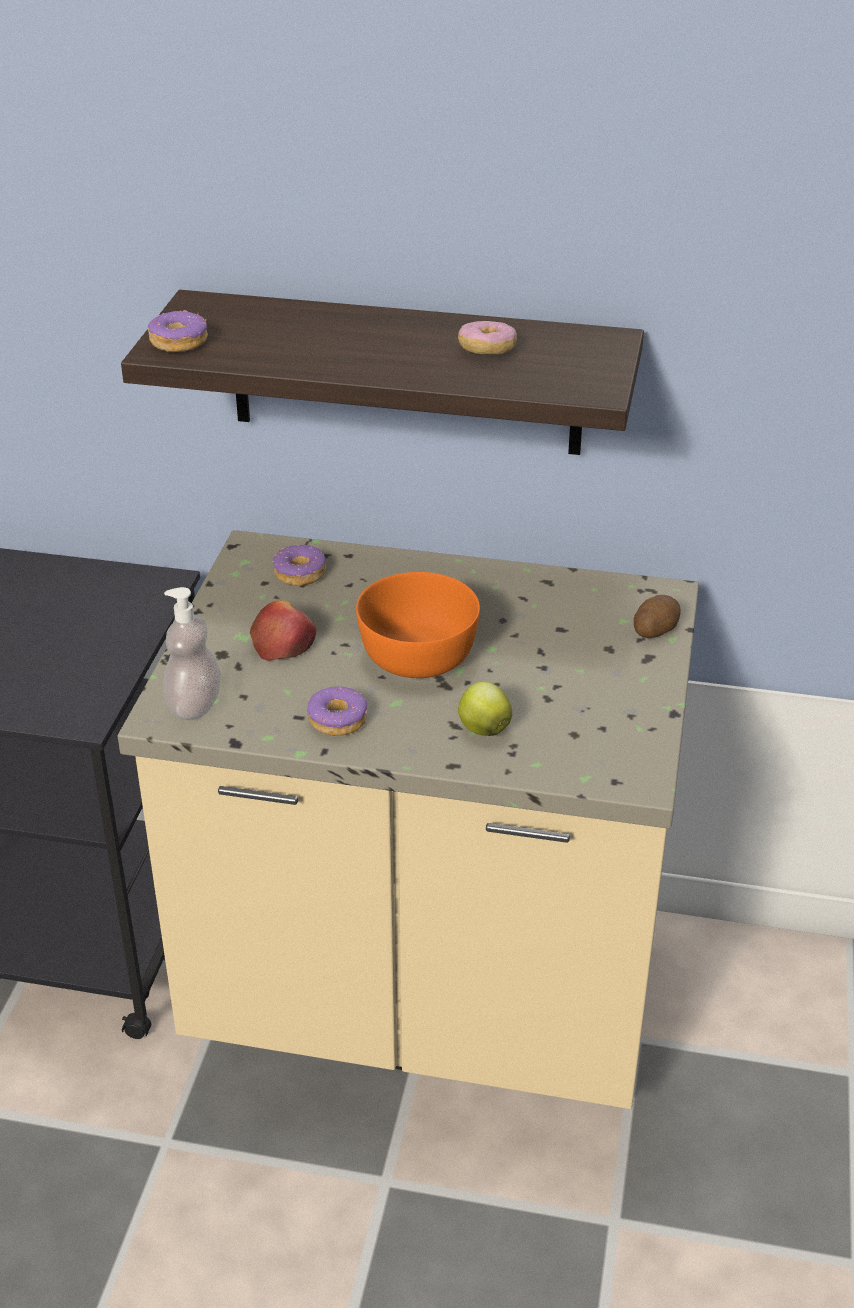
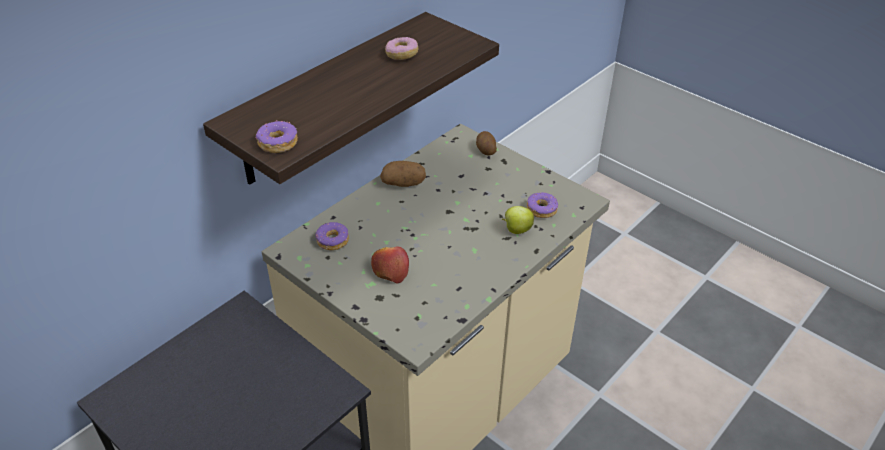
camera: 60 degrees left, 5 degrees up
(194, 705) = (417, 324): soap dispenser -> none
(338, 720) = (472, 275): donut -> donut (541, 209)
(420, 655) = (443, 227): orange bowl -> none
(483, 584) = (403, 183): none -> potato

